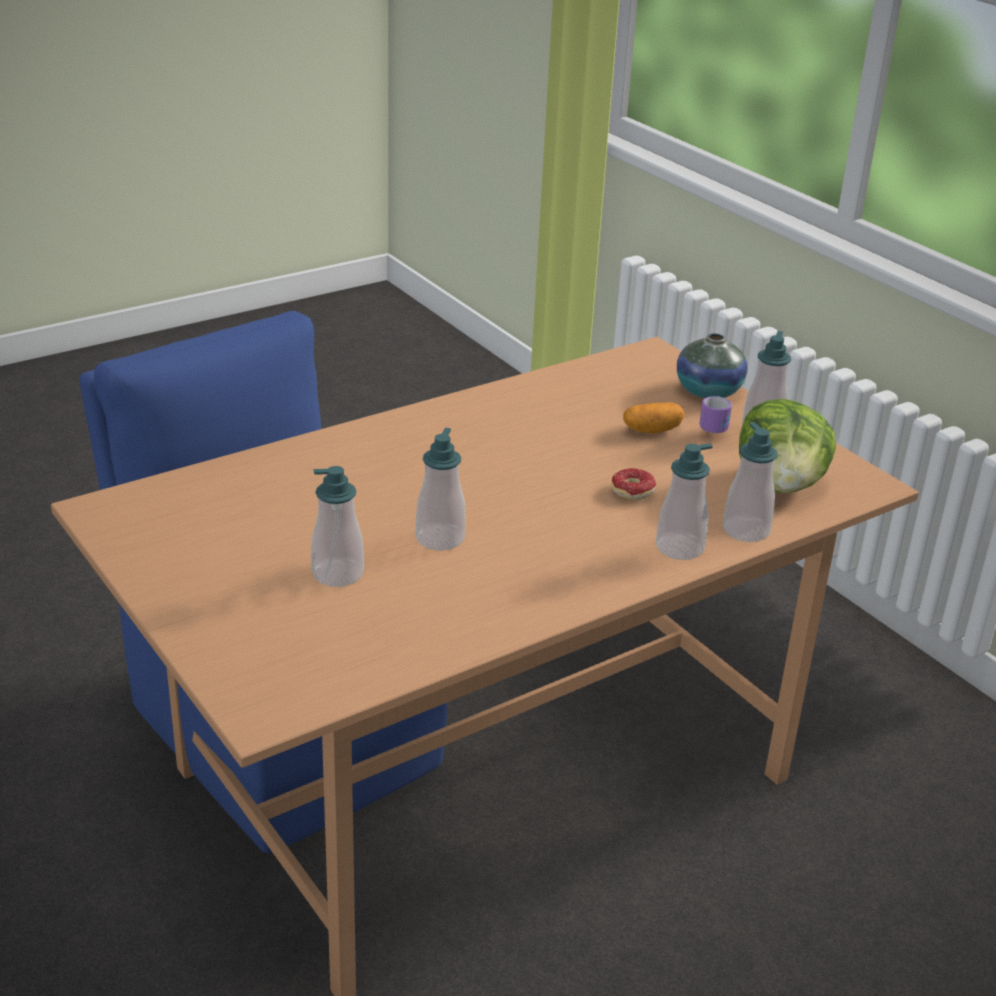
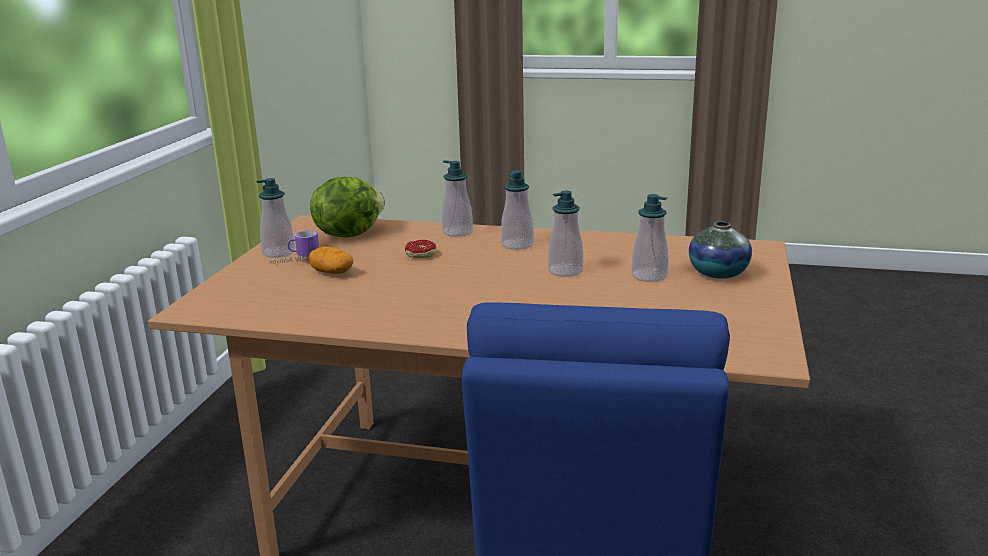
camera: 130 degrees left, 10 degrees down
(708, 391) = (240, 277): vase -> vase (718, 273)
(746, 530) = (412, 227): soap dispenser -> soap dispenser (517, 245)

